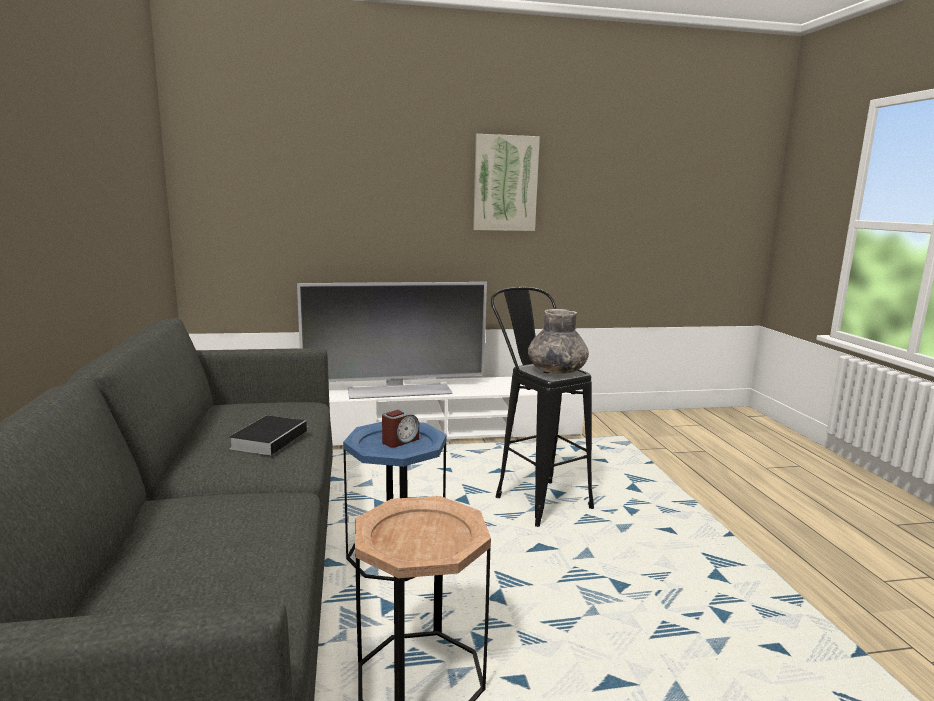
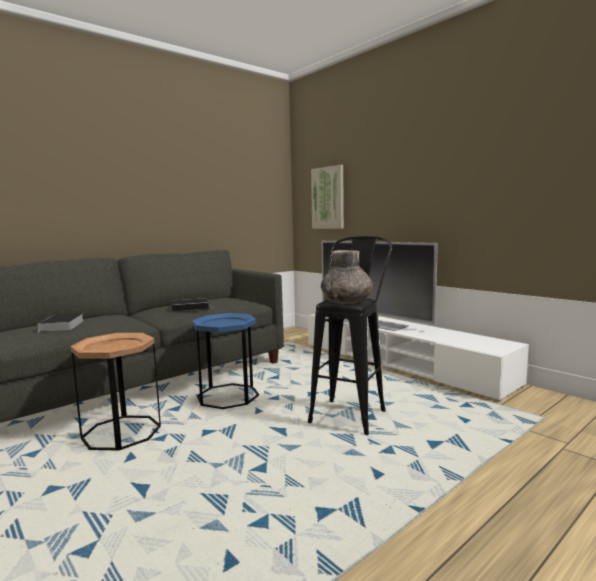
camera: 60 degrees right, 5 degrees down
(202, 564) = (62, 326): none -> book
(400, 441) = (229, 323): alarm clock -> none
(505, 183) = (472, 157): picture -> picture (328, 198)

